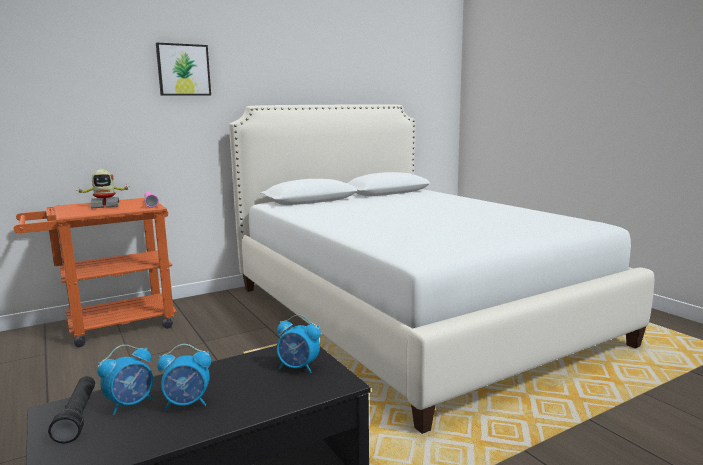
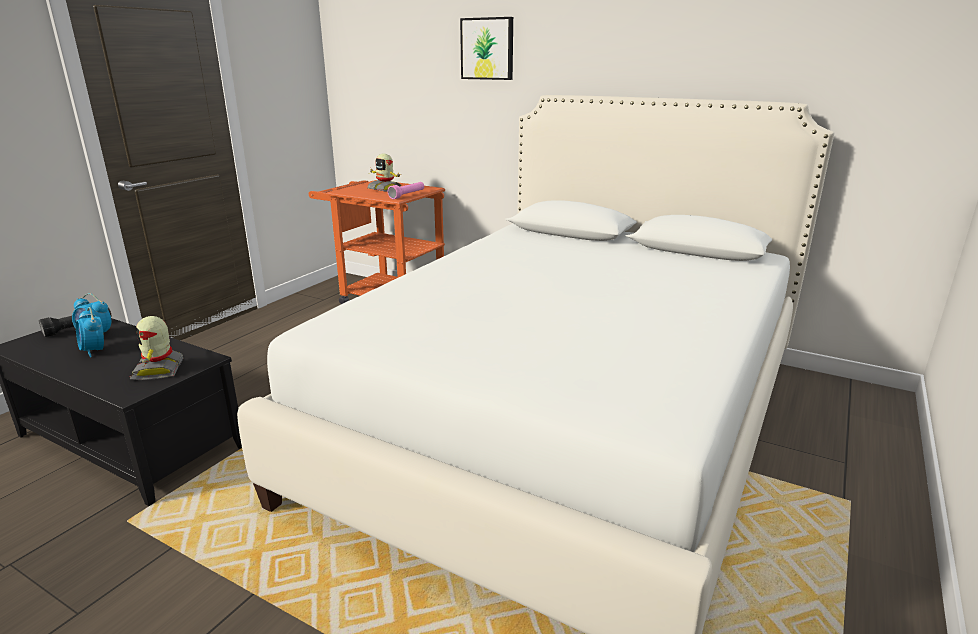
camera: 60 degrees right, 10 degrees up
(298, 367) = (159, 370): alarm clock -> toy robot

